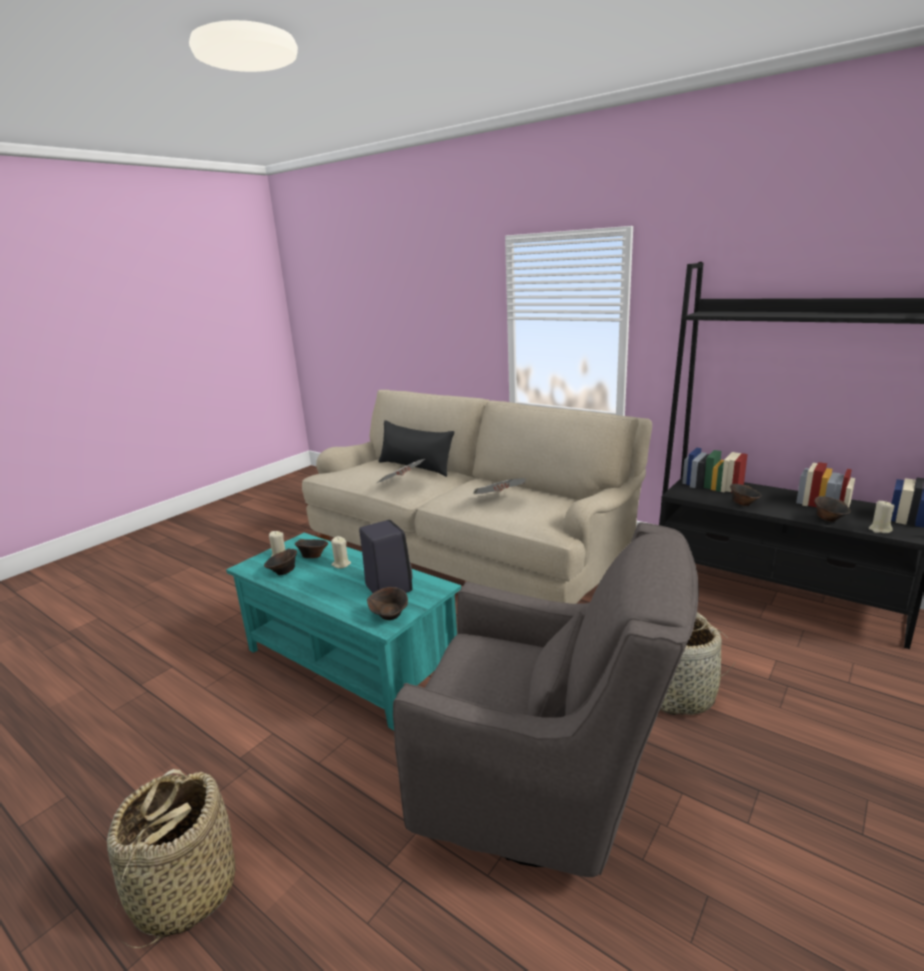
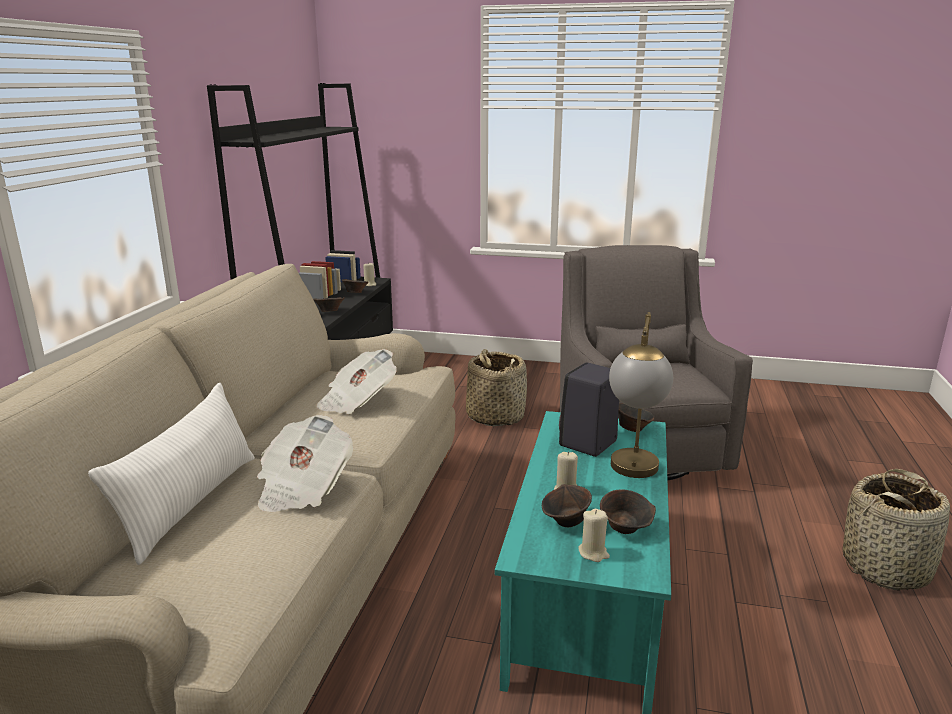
camera: 115 degrees left, 0 degrees up
(328, 593) = (633, 475): none -> table lamp
(416, 467) = (190, 503): black pillow -> white pillow

